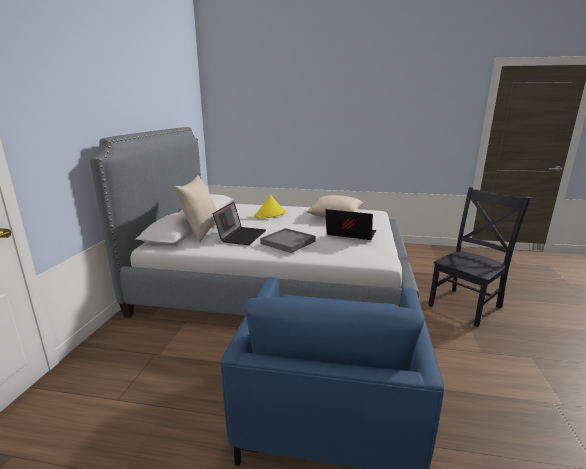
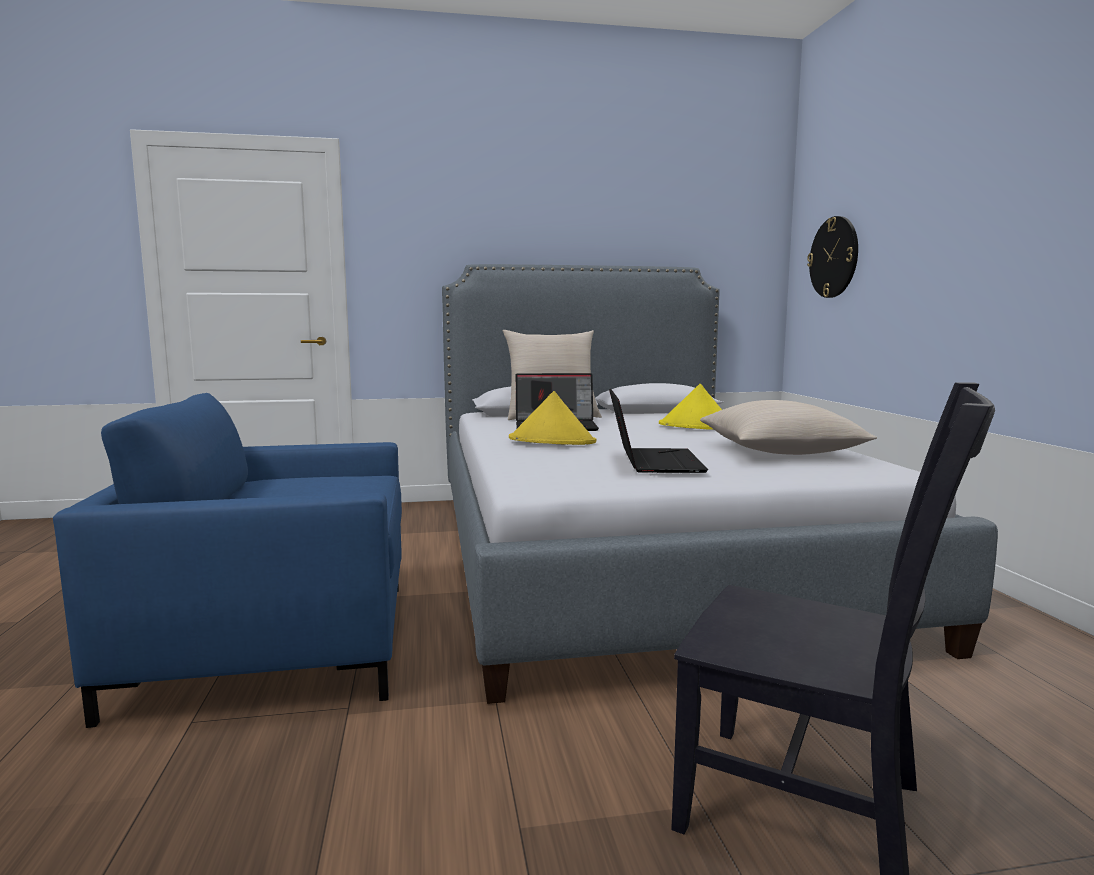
camera: 70 degrees right, 10 degrees down
(242, 121) = (834, 257): none -> wall clock
(288, 242) = (552, 441): grey tray -> yellow hat

